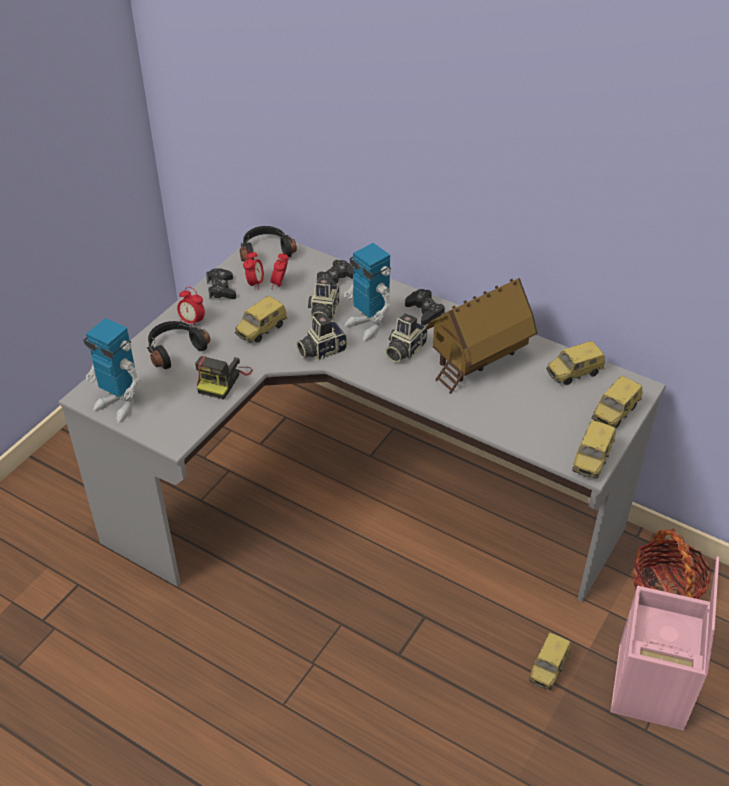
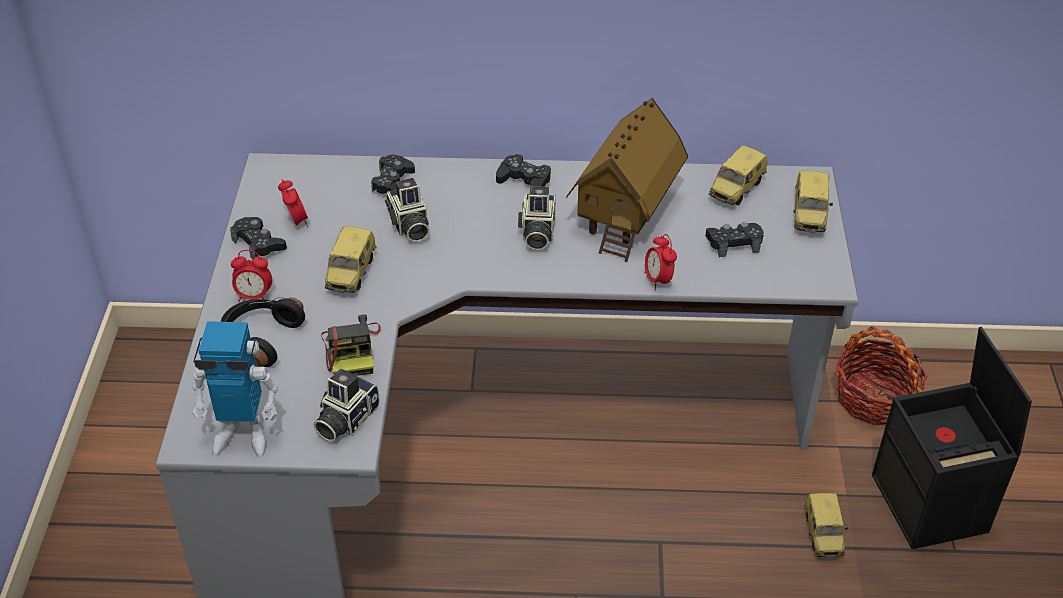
camera: 30 degrees left, 0 degrees up
(265, 251) = (277, 178): black headphones -> none
(280, 284) = (328, 211): alarm clock -> alarm clock (658, 280)
(321, 350) = (442, 269): camera -> camera (345, 419)
(367, 326) = (473, 221): toy robot -> none
(540, 411) = (734, 243): none -> black game controller
(592, 461) = (827, 274): toy car -> none
(652, 688) = (931, 505): pink storage box -> black storage box

